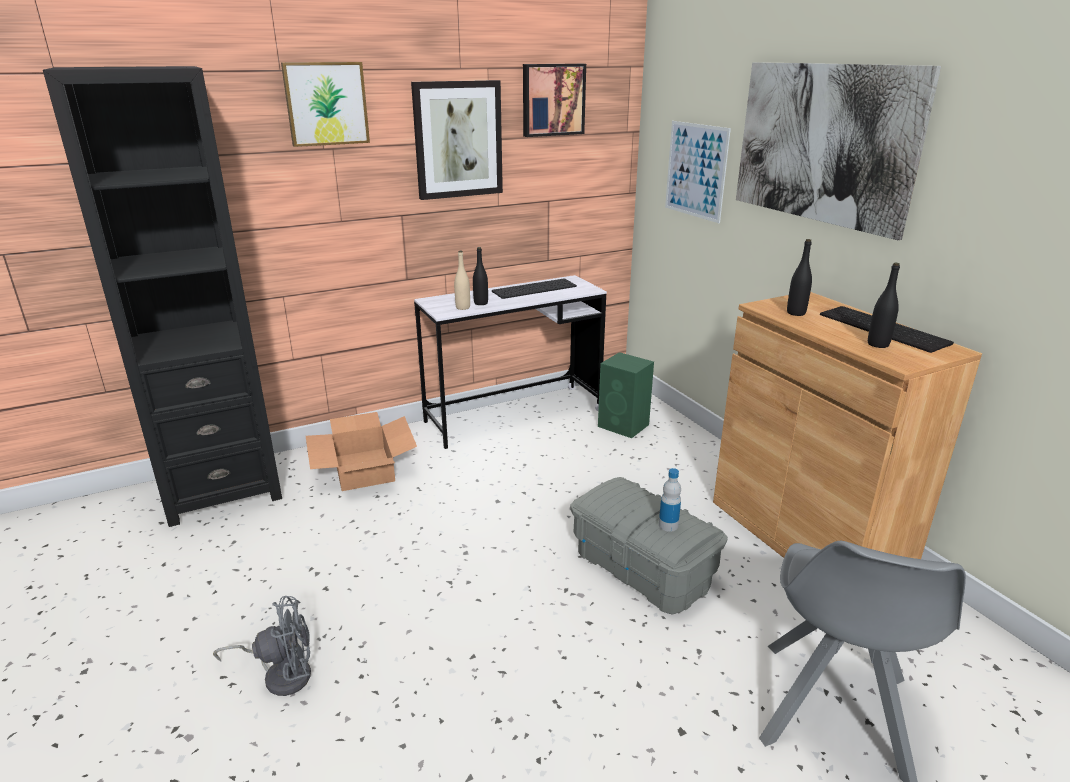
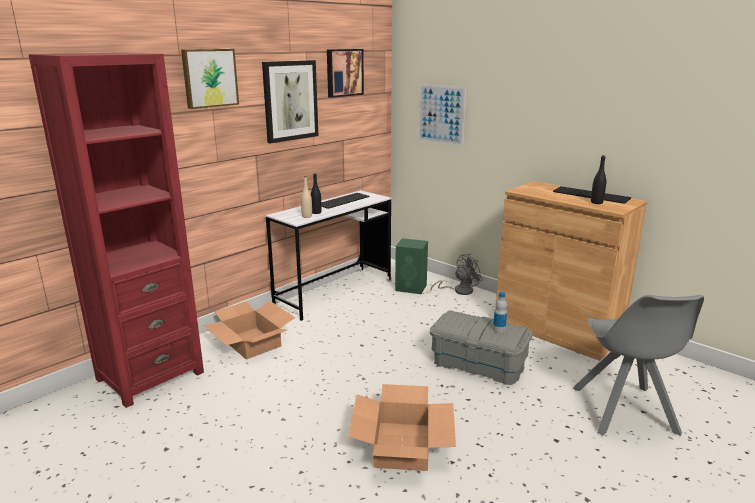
camera: 20 degrees left, 5 degrees down
(223, 490) = (150, 376): black bookcase -> red bookcase
(281, 674) = (293, 474): grey fan -> grey fan (459, 291)
(447, 672) = (402, 445): none -> cardboard box
(796, 313) = (540, 192): black bottle -> none
(823, 144) = (533, 93): picture -> none

